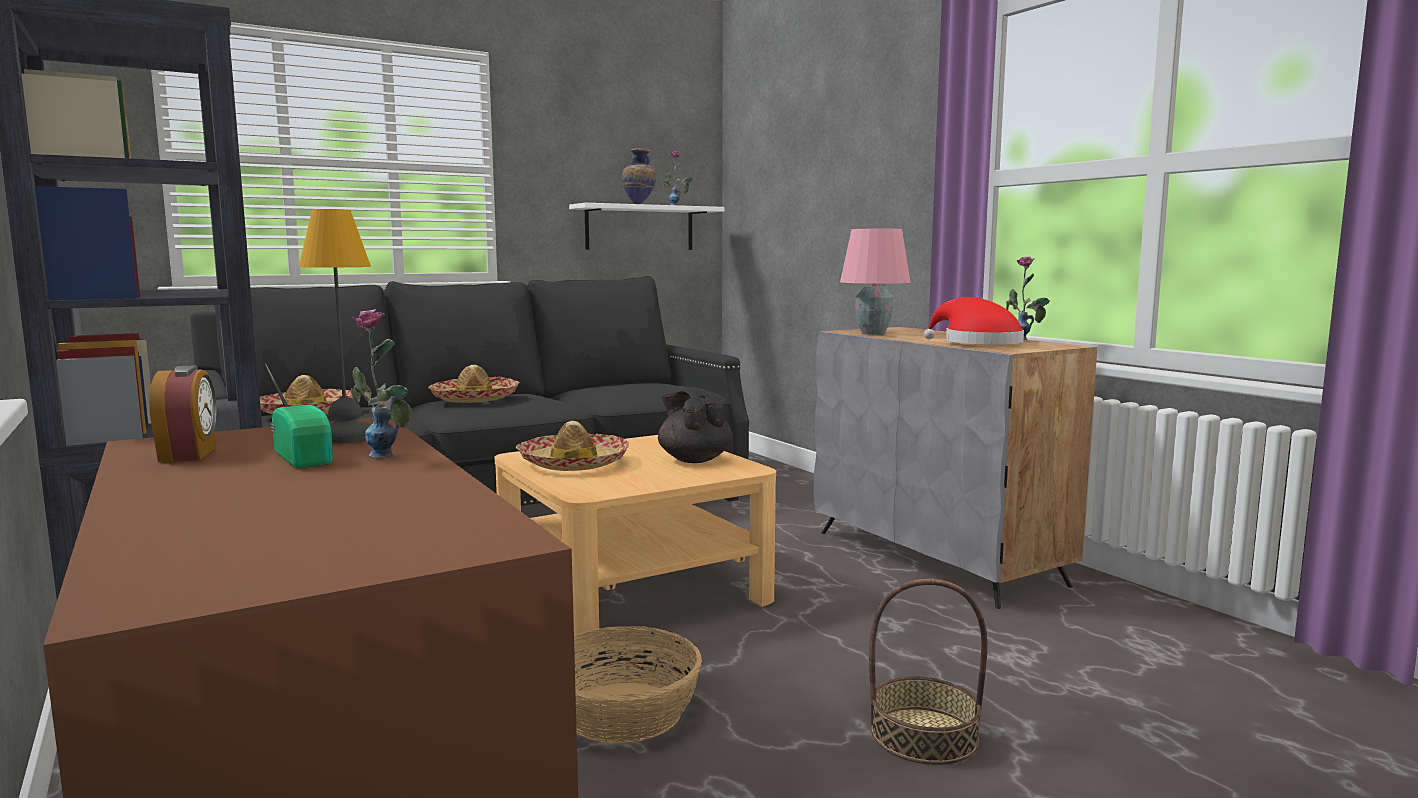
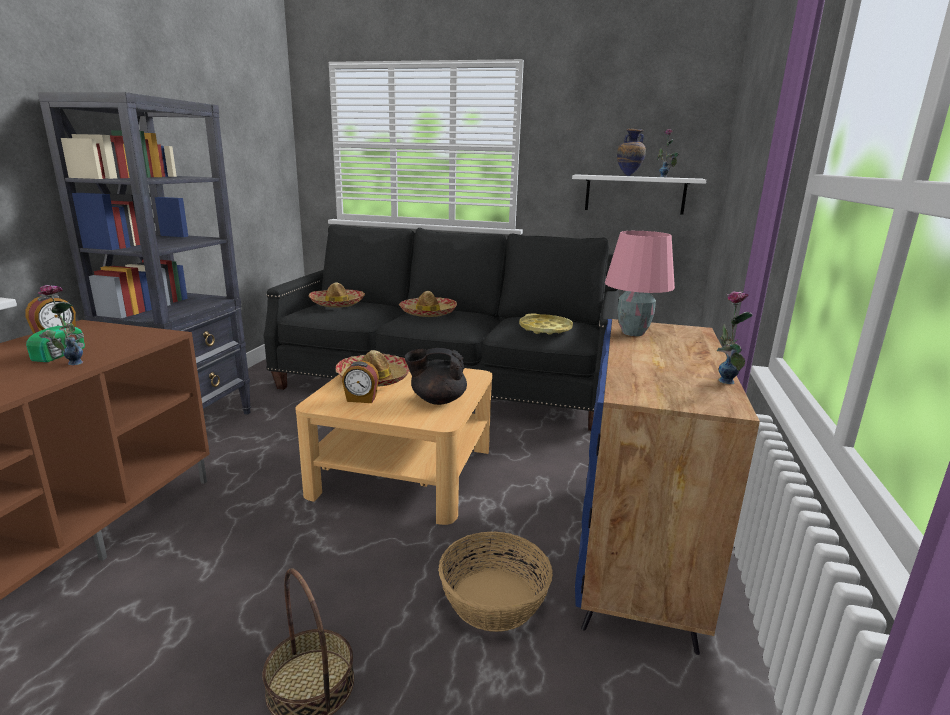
camera: 45 degrees right, 10 degrees up
(344, 437) = (120, 344): table lamp -> none
(619, 478) = (361, 399): none -> alarm clock
(622, 713) = (240, 550): basket -> basket (493, 599)
(652, 387) = (545, 329): none -> yellow tray
(694, 459) = (437, 400): black teapot -> black teapot turned 105 degrees counterclockwise
(937, 557) = (637, 553): grey cabinet -> blue cabinet
(977, 343) = (649, 374): red hat -> none

